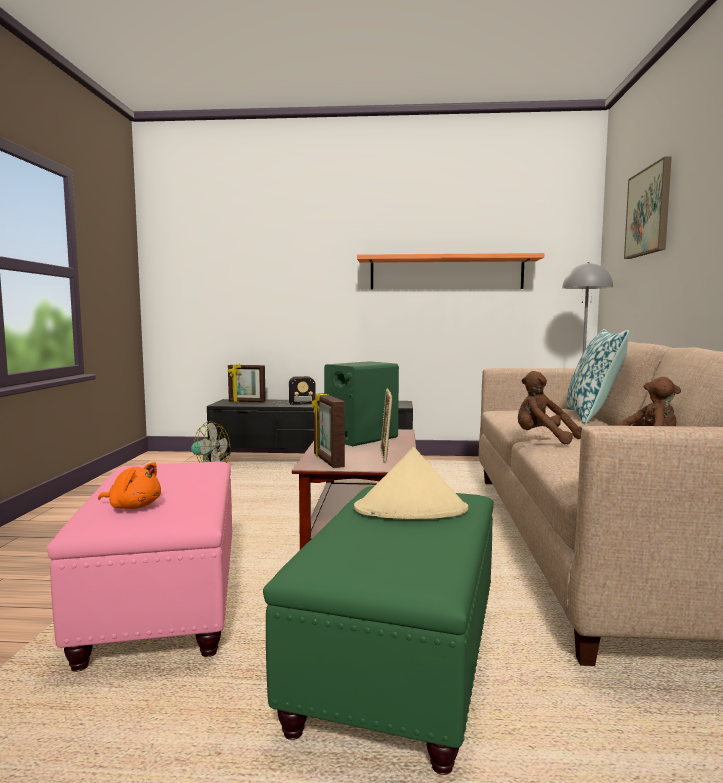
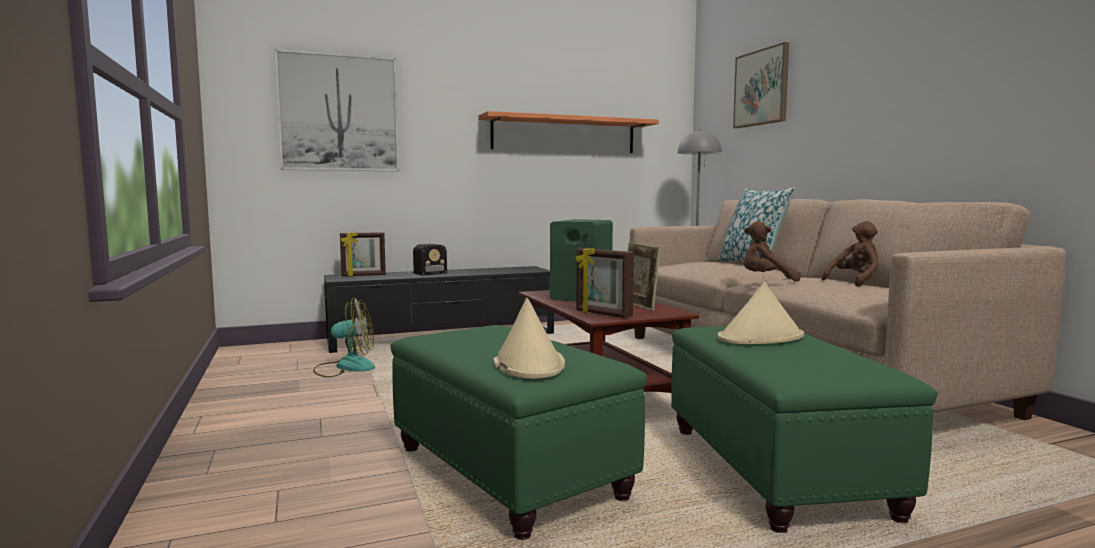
camera: 25 degrees left, 0 degrees up
(133, 506) = (528, 364): orange plush toy -> beige hat
(163, 603) = (508, 473): pink ottoman -> green ottoman
(238, 262) = (339, 113): none -> picture

